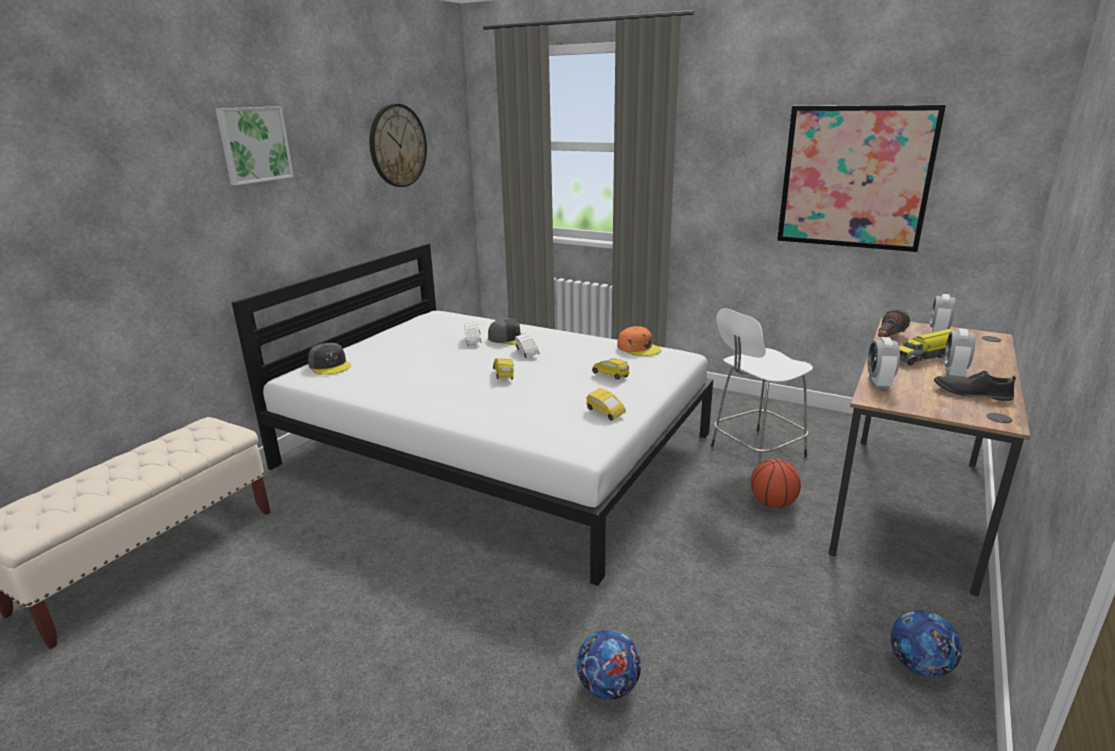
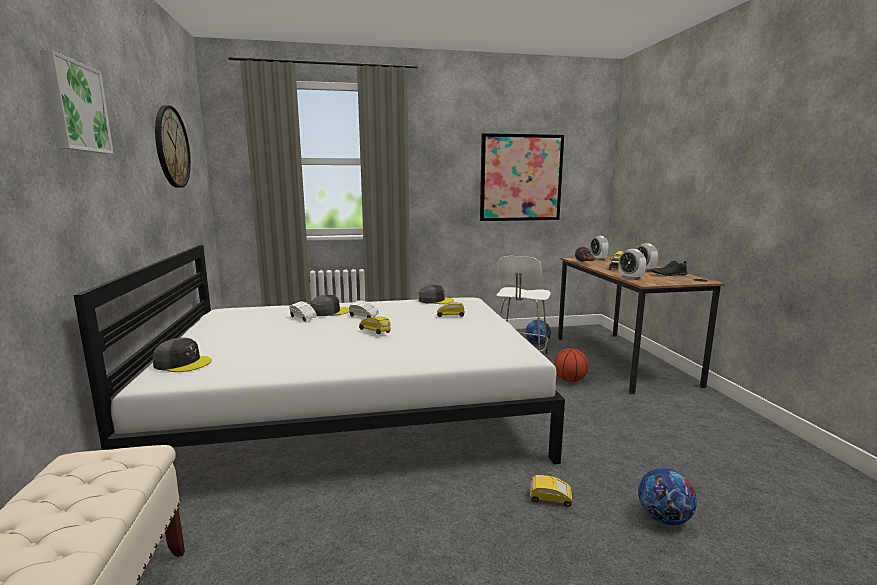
camera: 40 degrees left, 10 degrees down
(605, 413) = (492, 334): yellow toy car -> yellow toy car (550, 500)
(638, 348) = (435, 300): orange cap -> grey cap
(919, 666) = (741, 426): football -> football (537, 344)

